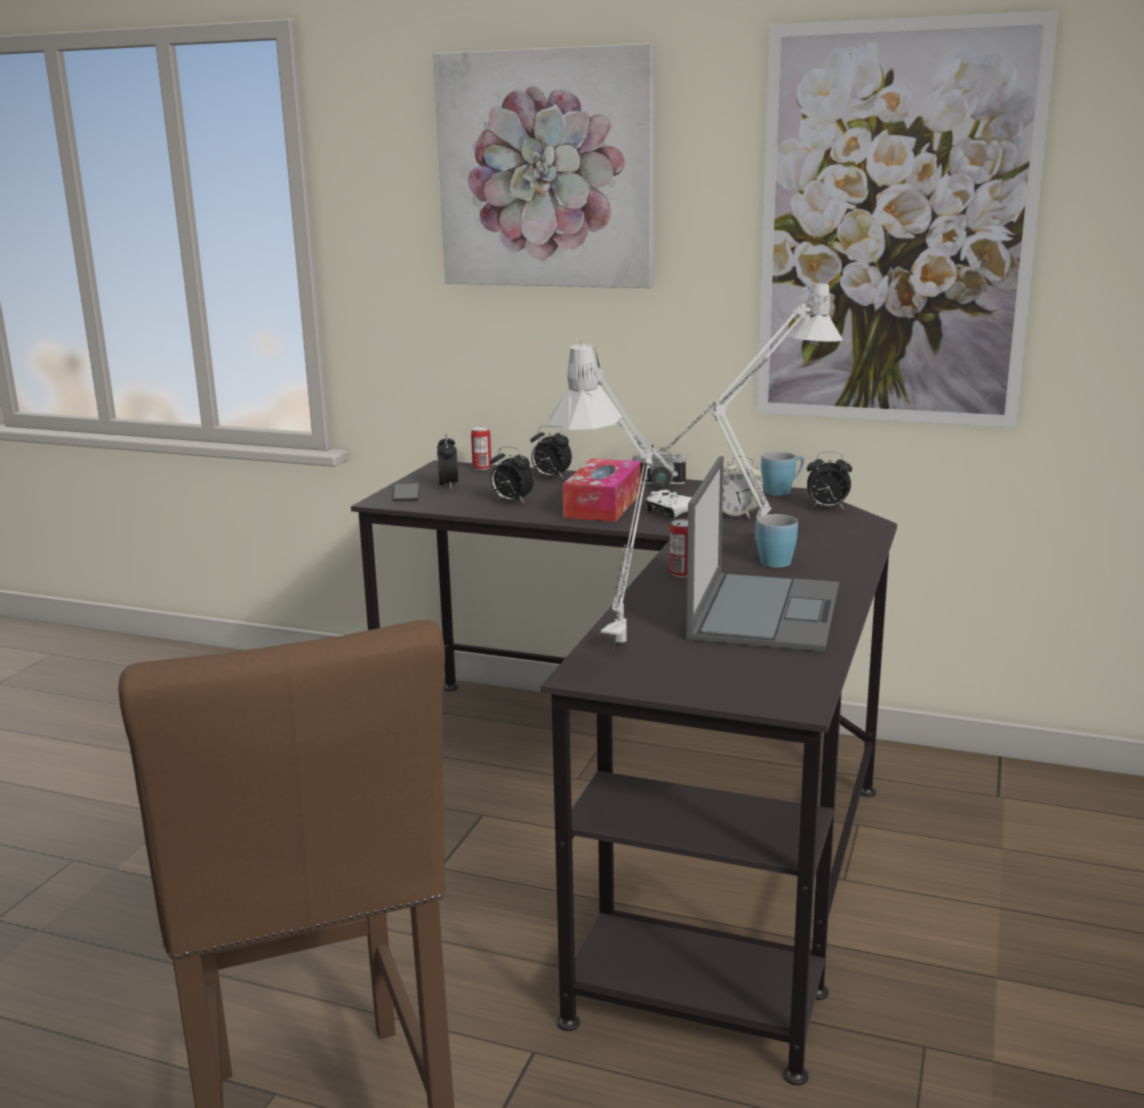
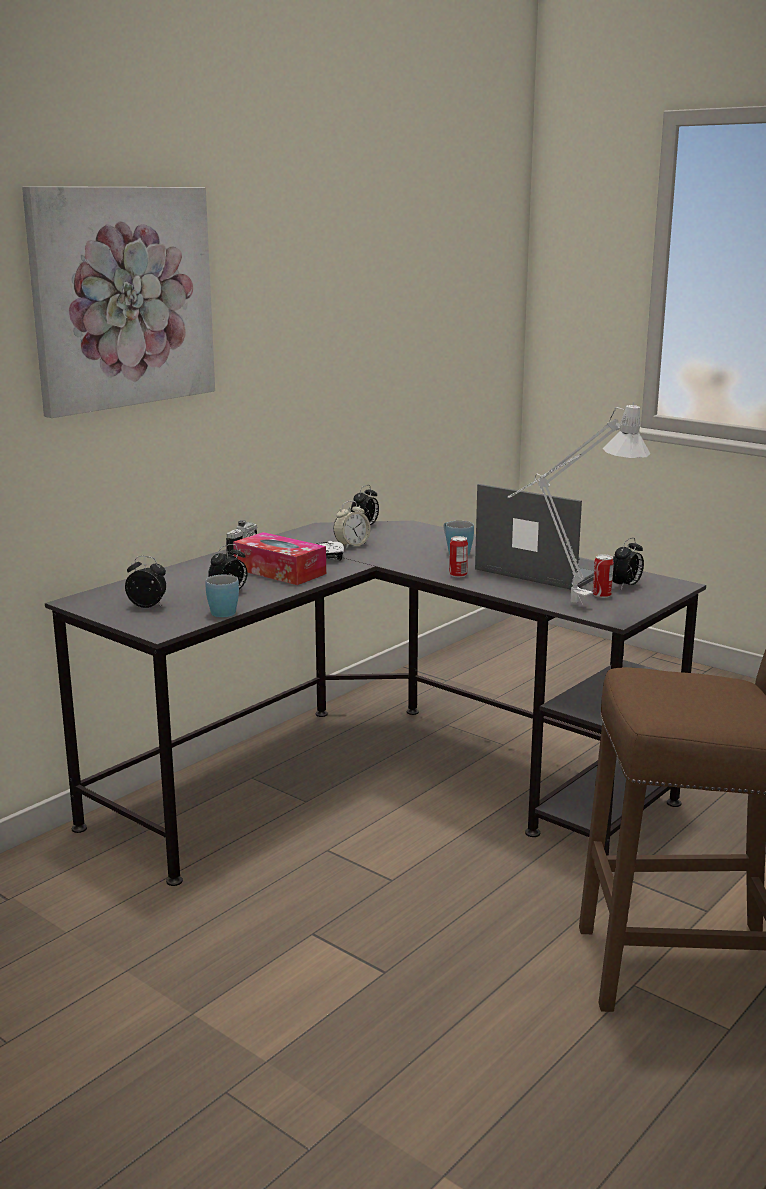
camera: 70 degrees left, 0 degrees up
(406, 493) = (149, 621): phone -> none
(482, 467) = (106, 590): can -> can (601, 595)
(550, 477) = (176, 575): alarm clock -> alarm clock (626, 586)
(749, 546) = (421, 553): grey table lamp -> none
(783, 491) = (312, 528): blue mug -> blue mug (223, 611)
(894, 229) = (338, 324): picture -> none

